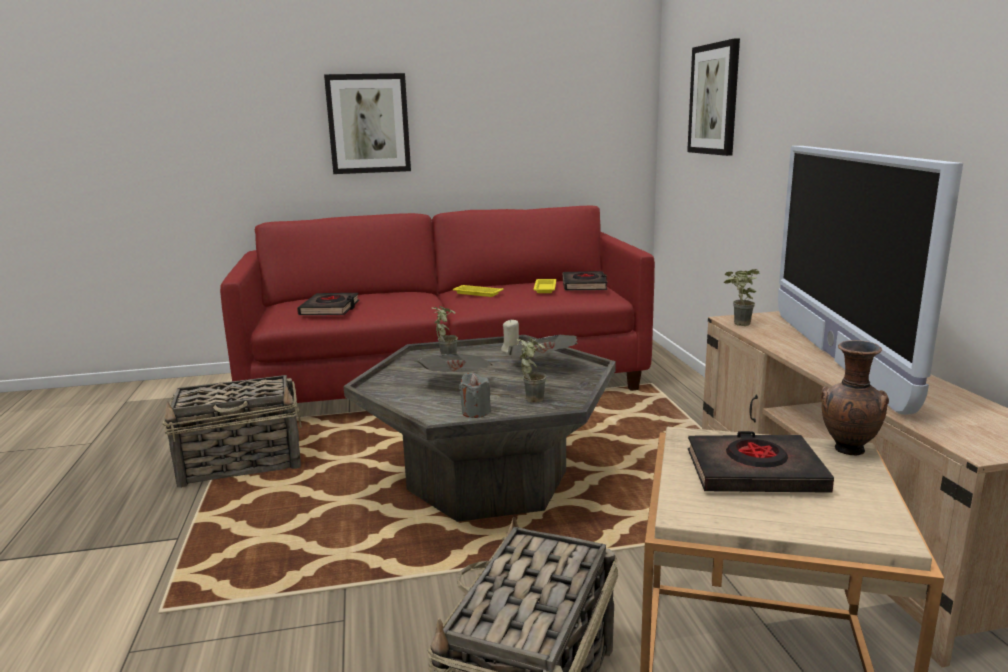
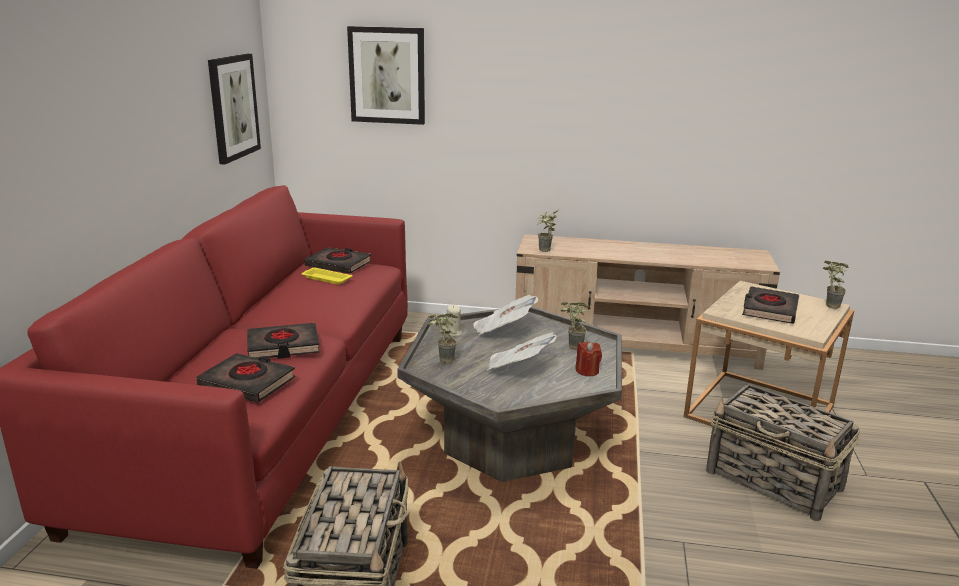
camera: 70 degrees left, 5 degrees up
(368, 124) = (80, 134): picture -> picture (233, 107)
(397, 304) = (283, 346): none -> black book
(475, 412) = (587, 371): grey candle -> red candle
(477, 293) = (298, 306): yellow tray -> none
(833, 357) = (627, 250): television -> none
(847, 451) = (749, 287): brown vase -> none
(875, 529) = (828, 305): none -> potted plant

